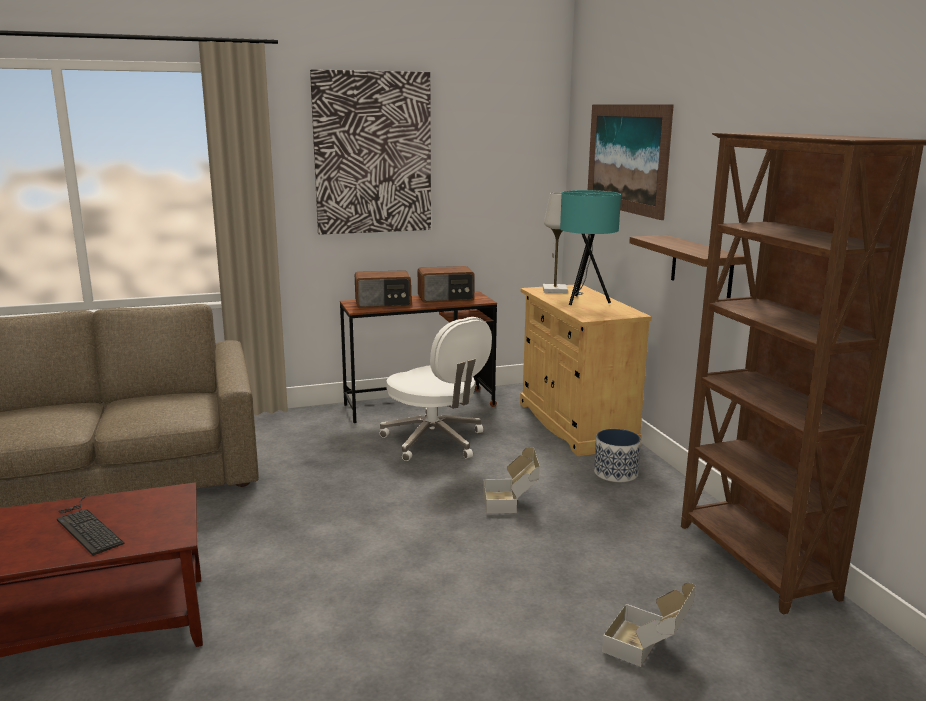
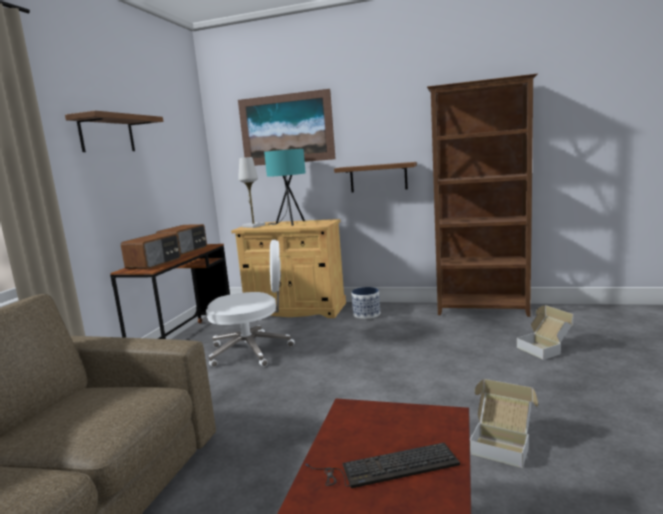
camera: 55 degrees left, 5 degrees down
(372, 153) = (107, 134): picture -> shelf
(511, 502) = (366, 346): cardboard box -> cardboard box (502, 444)

